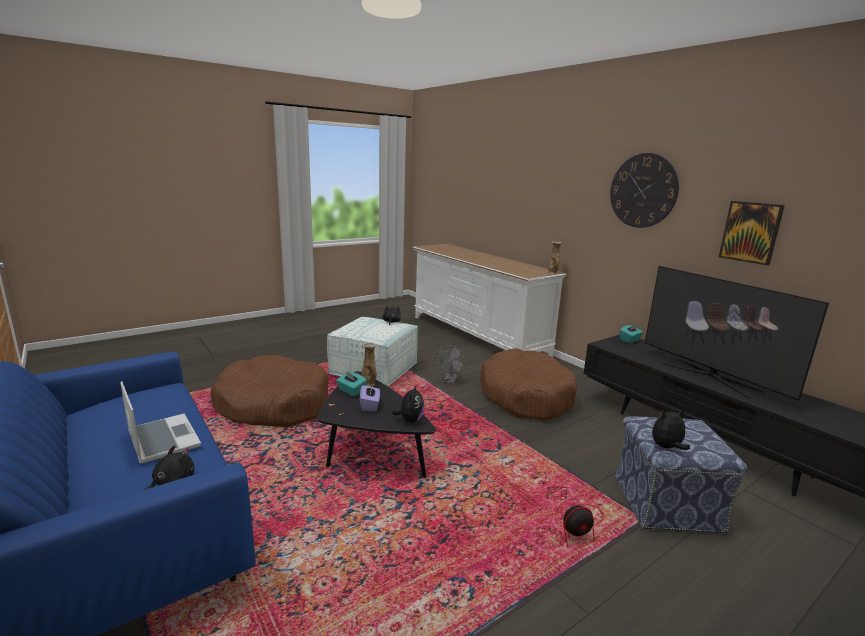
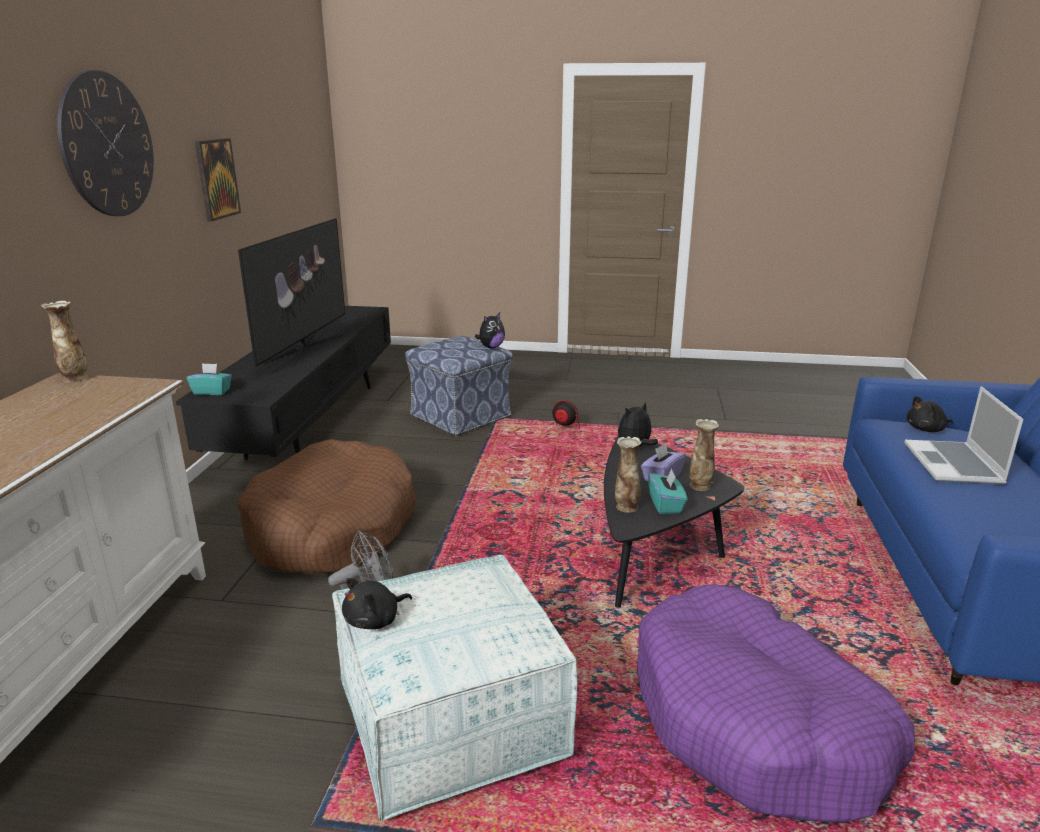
camera: 135 degrees left, 5 degrees up
(273, 405) = (756, 723): brown dog bed -> purple dog bed
(343, 408) = (700, 486): none -> vase
(666, 447) = (491, 347): plush toy -> plush toy turned 75 degrees counterclockwise

